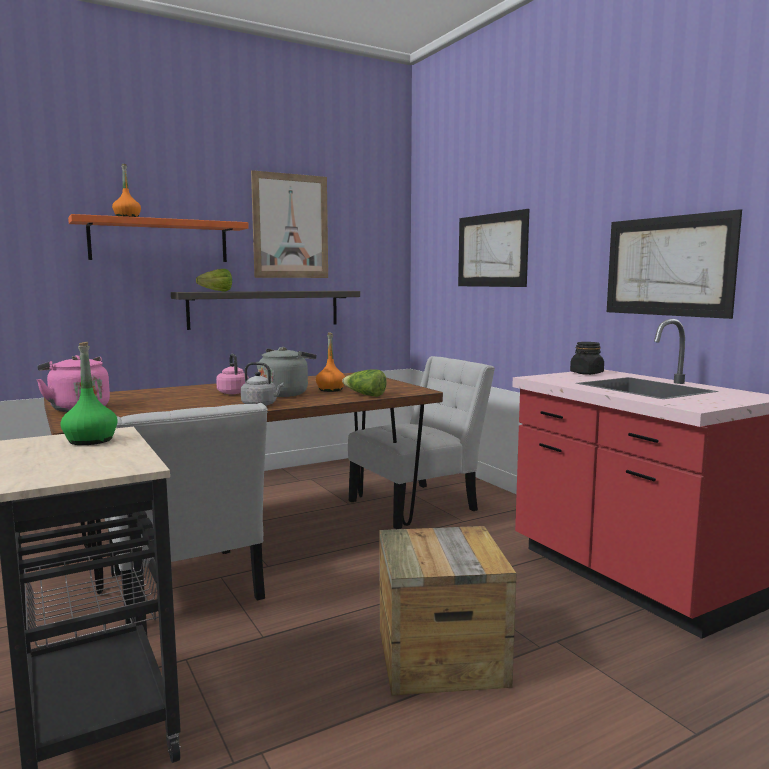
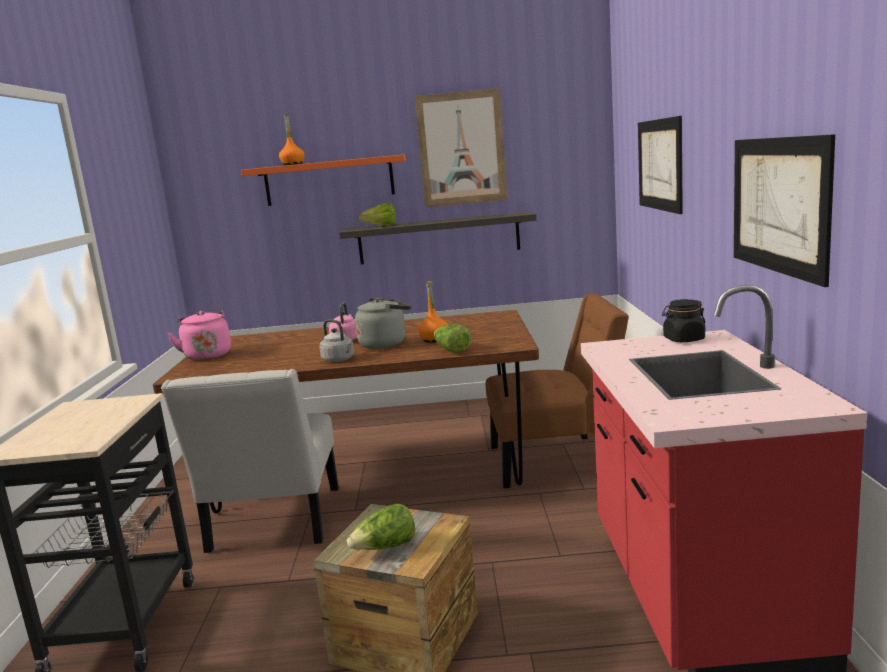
camera: 30 degrees right, 5 degrees up
(90, 440) = (109, 409): green bottle -> none
(418, 504) = (557, 461): white chair -> brown chair
(447, 557) = (385, 547): none -> lettuce

